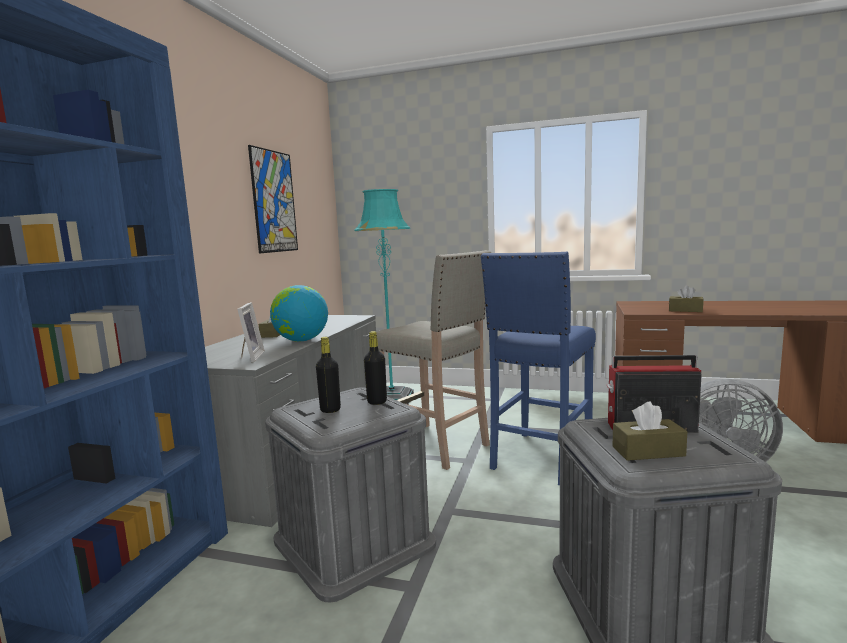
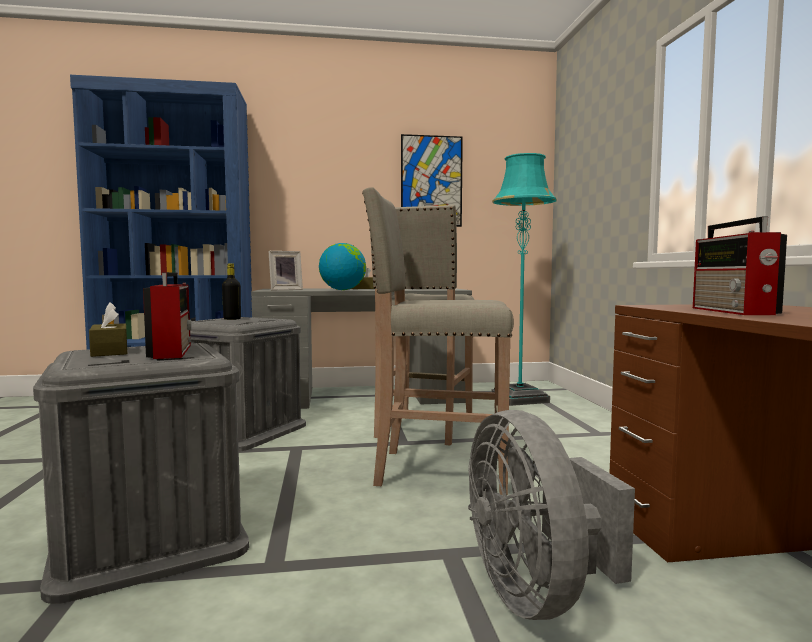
camera: 65 degrees right, 5 degrees down
(377, 401) = (252, 321): black bottle -> none
(540, 458) = (438, 470): blue stool -> beige stool
(685, 310) = (733, 311): brown tissue box -> radio

